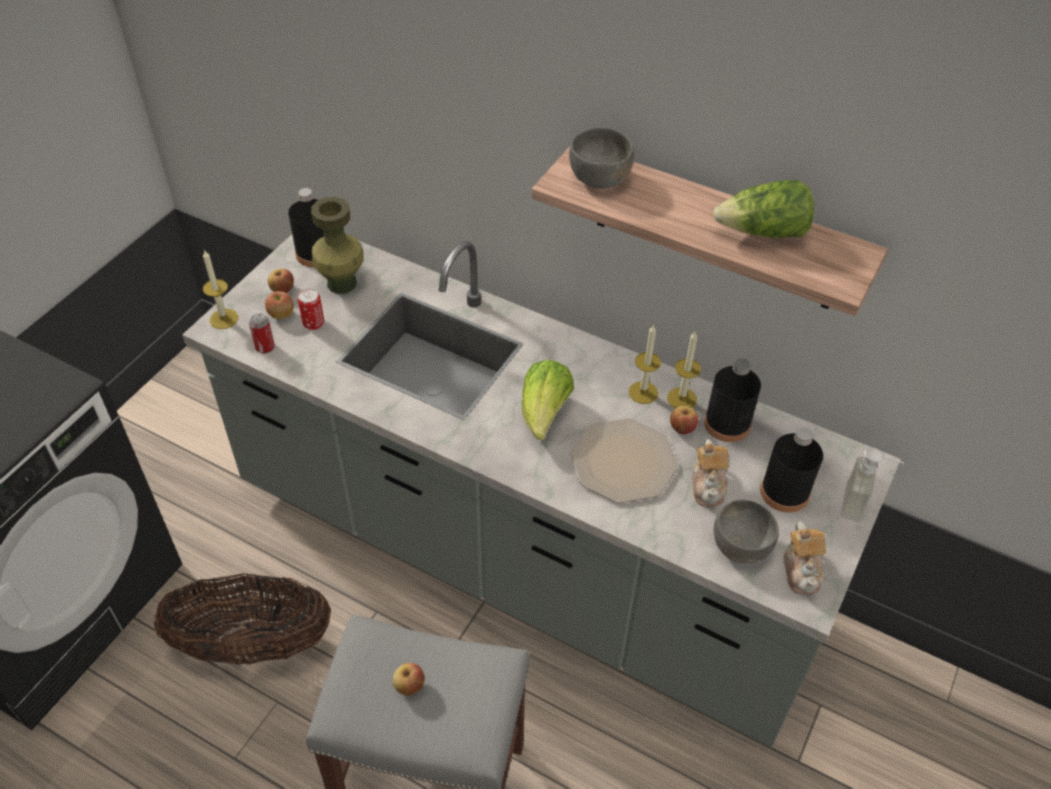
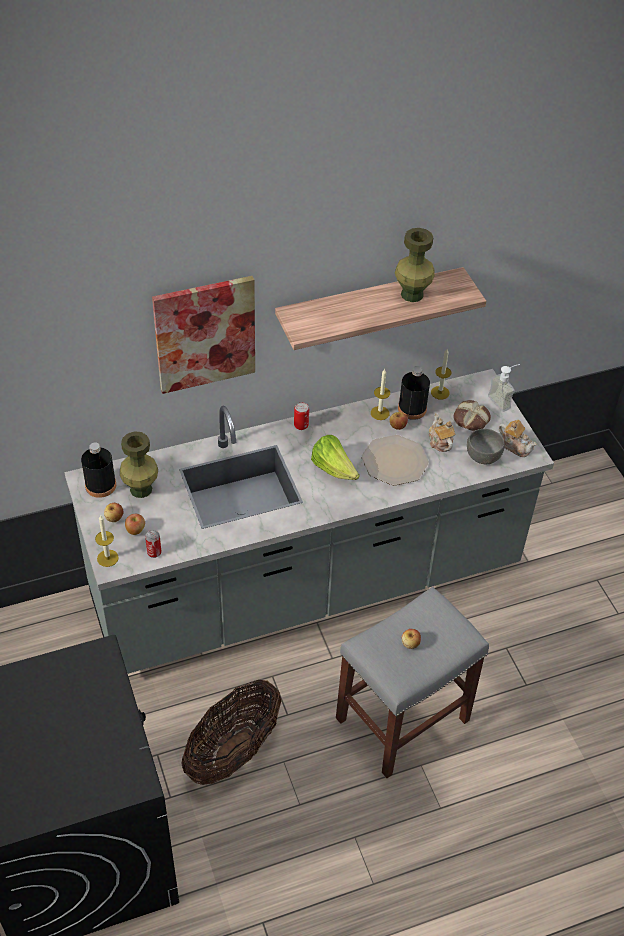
camera: 50 degrees left, 0 degrees up
(313, 323) = (160, 520): can -> can (301, 425)
(476, 126) = (205, 334): none -> picture
(600, 178) = (314, 317): grey bowl -> none
(643, 392) = (360, 423): candle -> candle (440, 392)
(708, 485) = (440, 442): teapot -> teapot turned 150 degrees counterclockwise
(763, 232) = (412, 294): lettuce -> green vase
(784, 492) = (470, 419): black bottle -> bread

